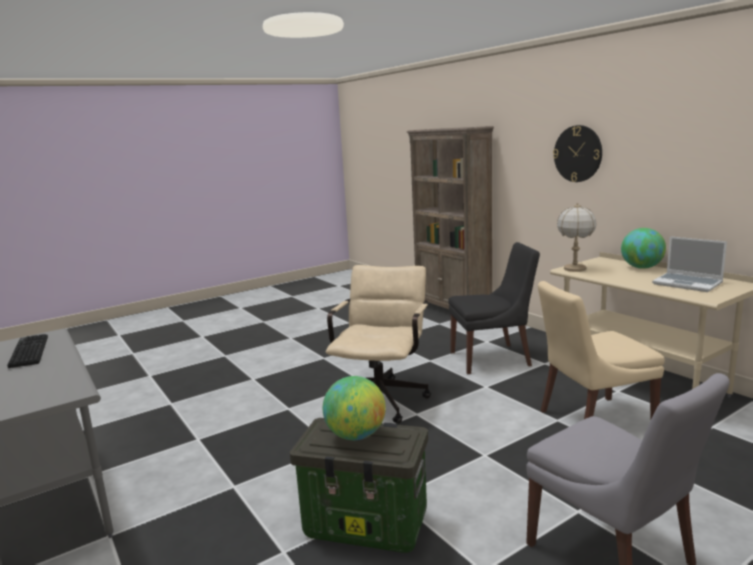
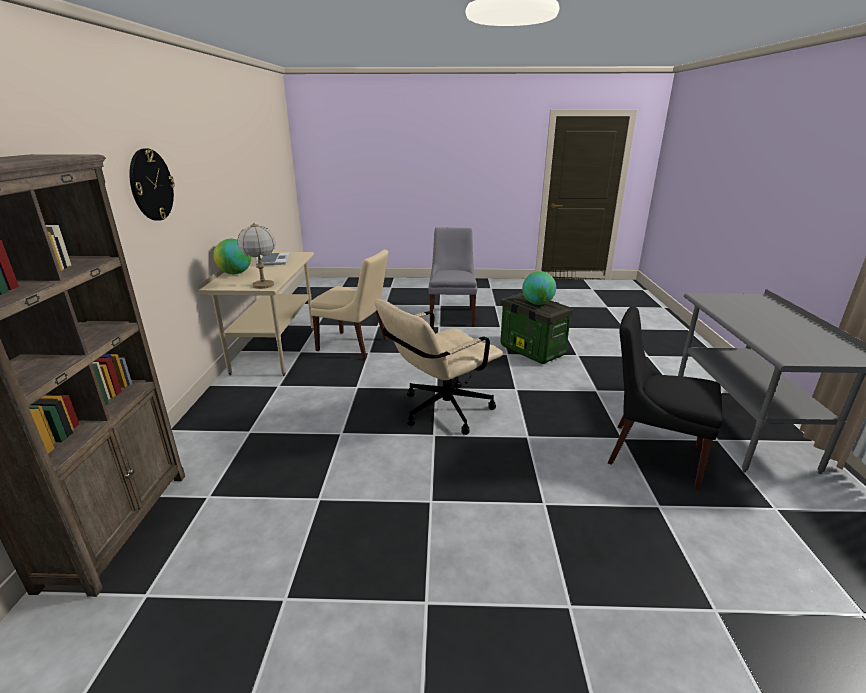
camera: 145 degrees left, 10 degrees up
(27, 352) = (786, 340): keyboard -> none
(492, 358) = (295, 408): black chair -> black chair (650, 453)

